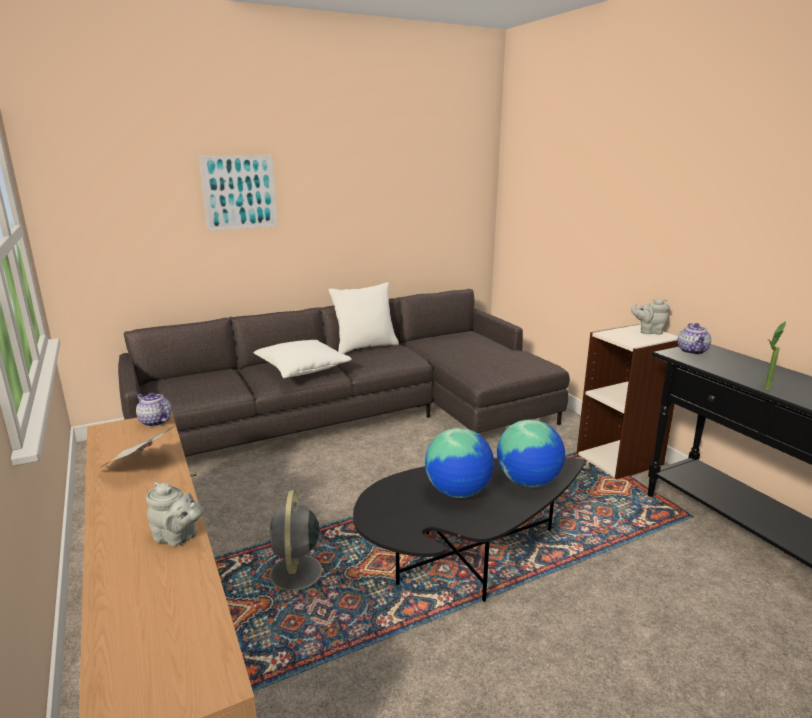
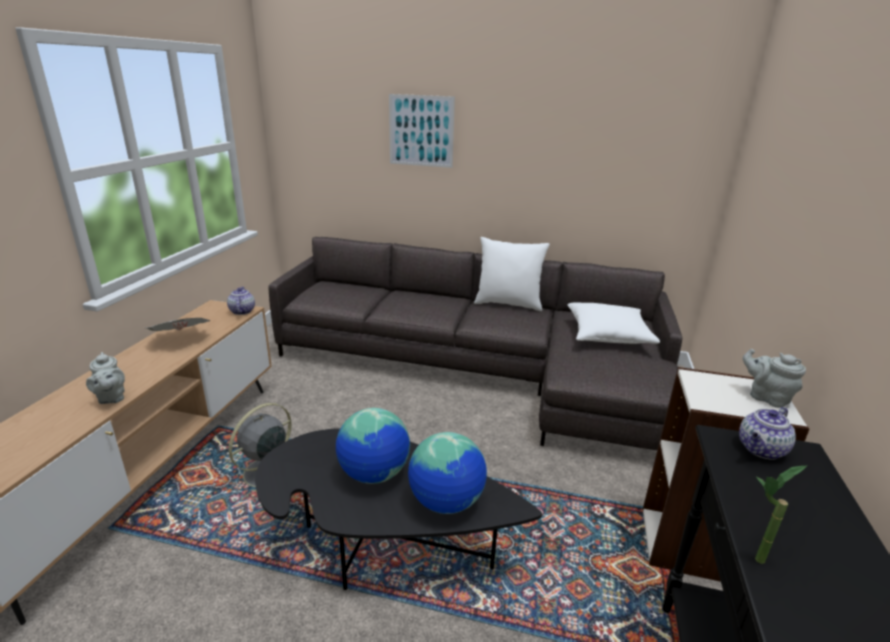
camera: 40 degrees right, 5 degrees up
(302, 369) = (424, 306): white pillow -> white pillow (608, 335)

